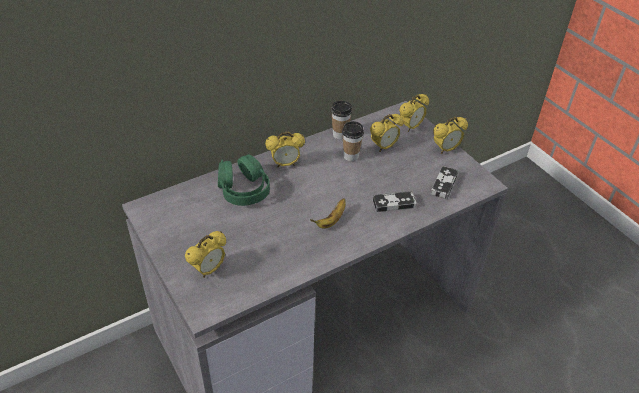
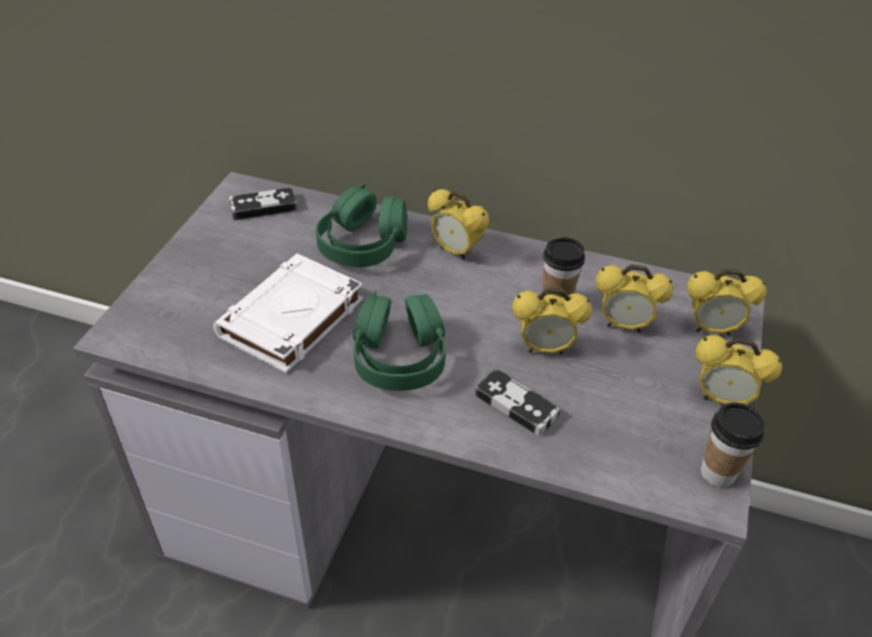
camera: 50 degrees right, 0 degrees up
(209, 270) = (190, 298): alarm clock -> alarm clock (545, 348)
(267, 242) = (291, 319): none -> white book
(331, 221) = (399, 357): banana -> green headphones
(340, 135) = (585, 267): cup -> cup (717, 473)
(444, 184) = (636, 442): game controller -> game controller (263, 207)

